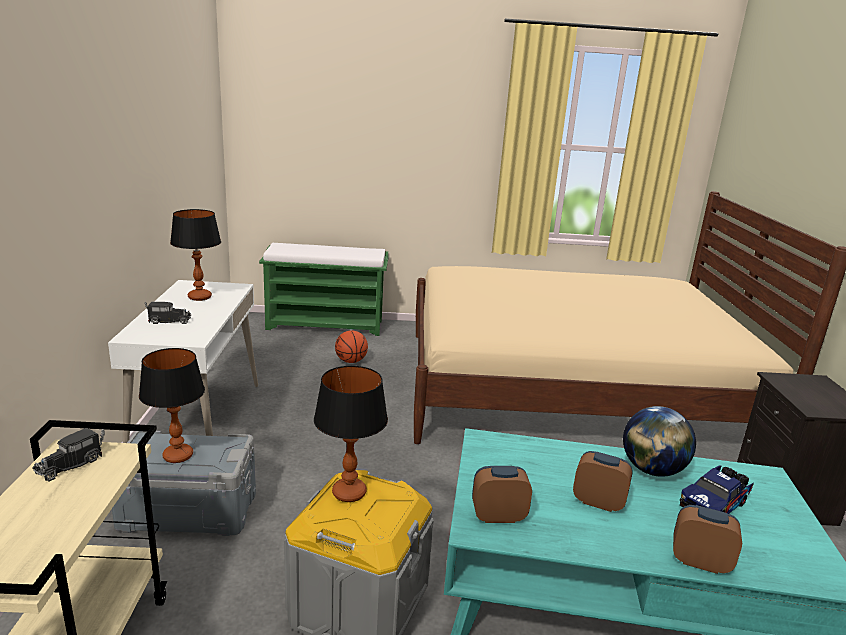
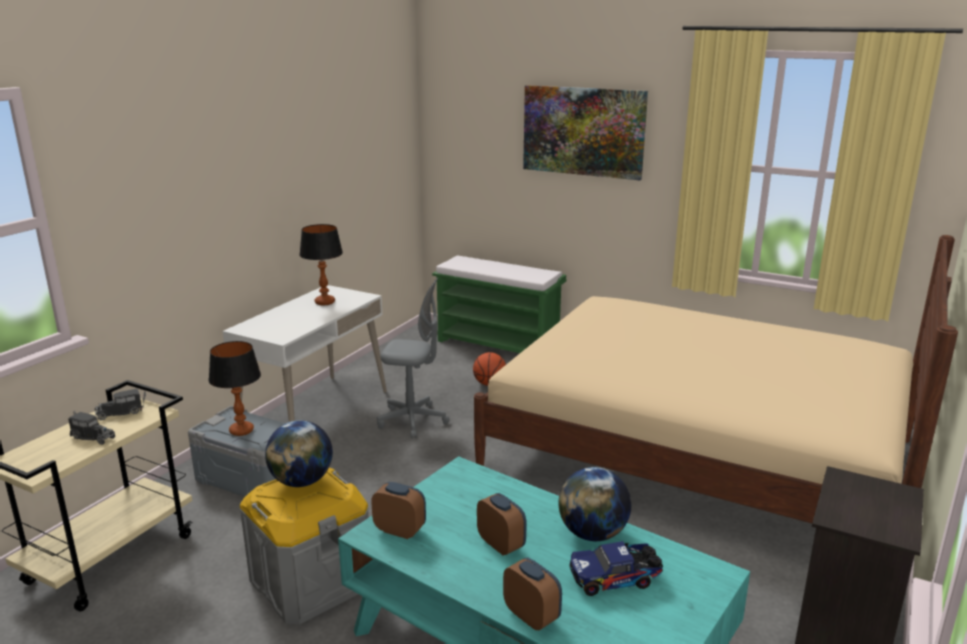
camera: 30 degrees right, 0 degrees up
(167, 321) = (279, 319): toy truck -> toy truck (92, 436)
(310, 409) = (412, 420): none -> grey office chair
(349, 493) = (301, 482): table lamp -> globe
(404, 115) = (583, 131): none -> picture

